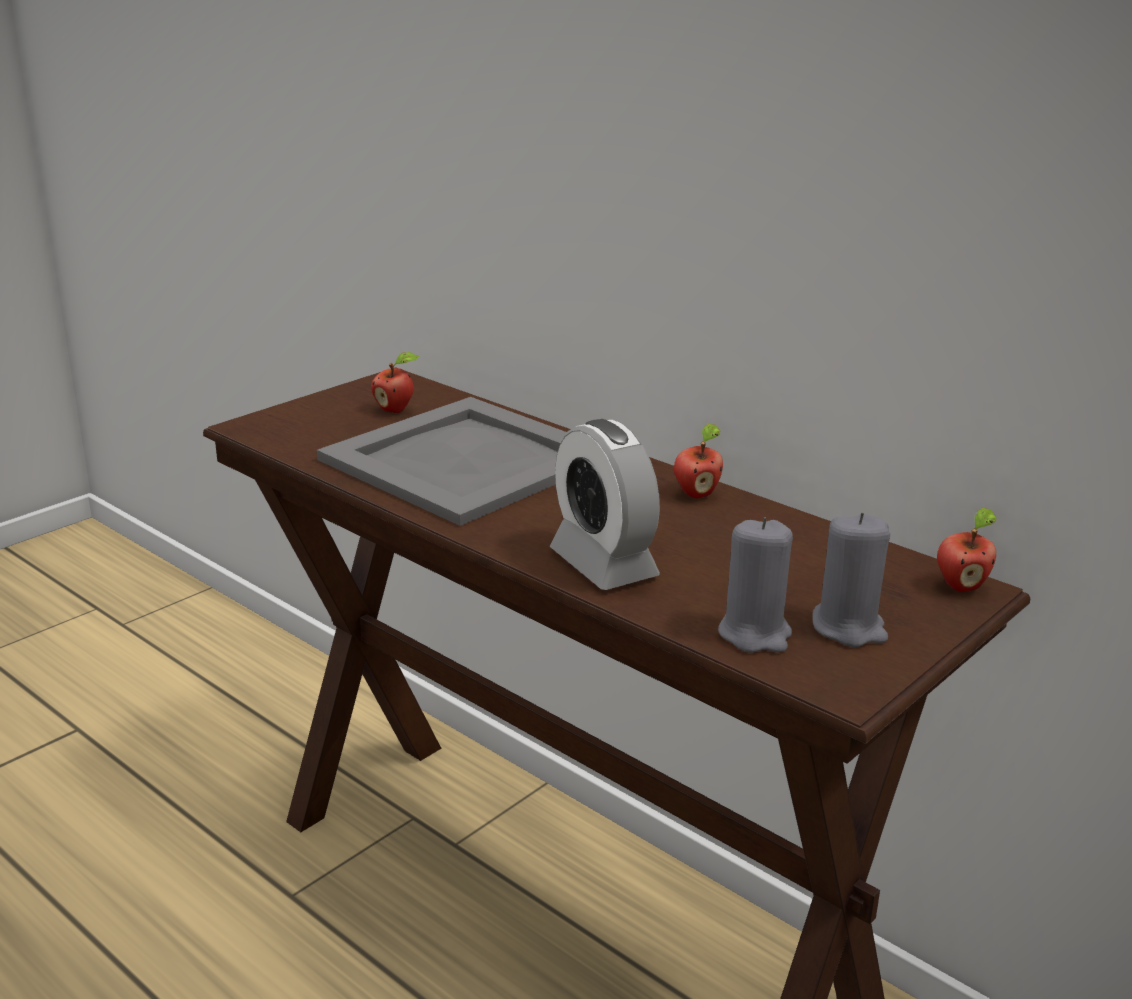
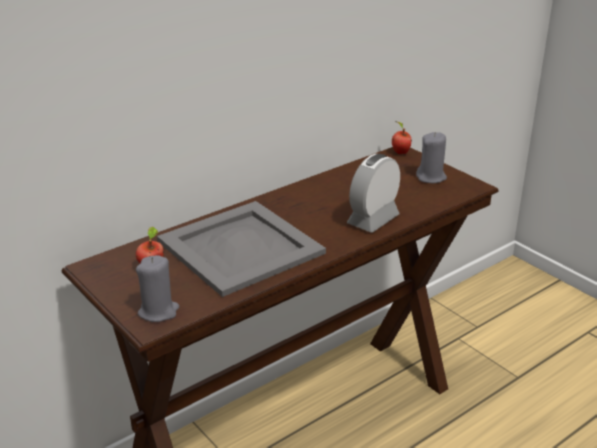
camera: 80 degrees left, 5 degrees up
(603, 564) = (373, 220): alarm clock -> alarm clock turned 150 degrees clockwise
(696, 494) = (304, 190): apple -> none
(755, 634) = (435, 195): grey candle -> grey candle (158, 311)

